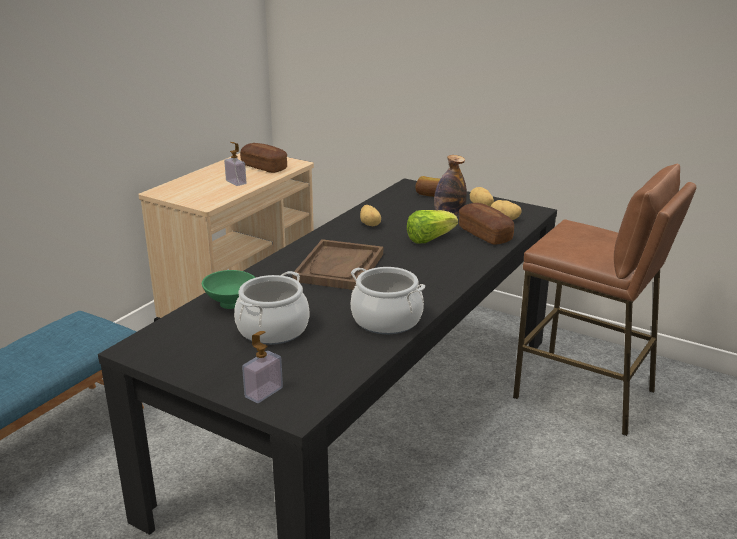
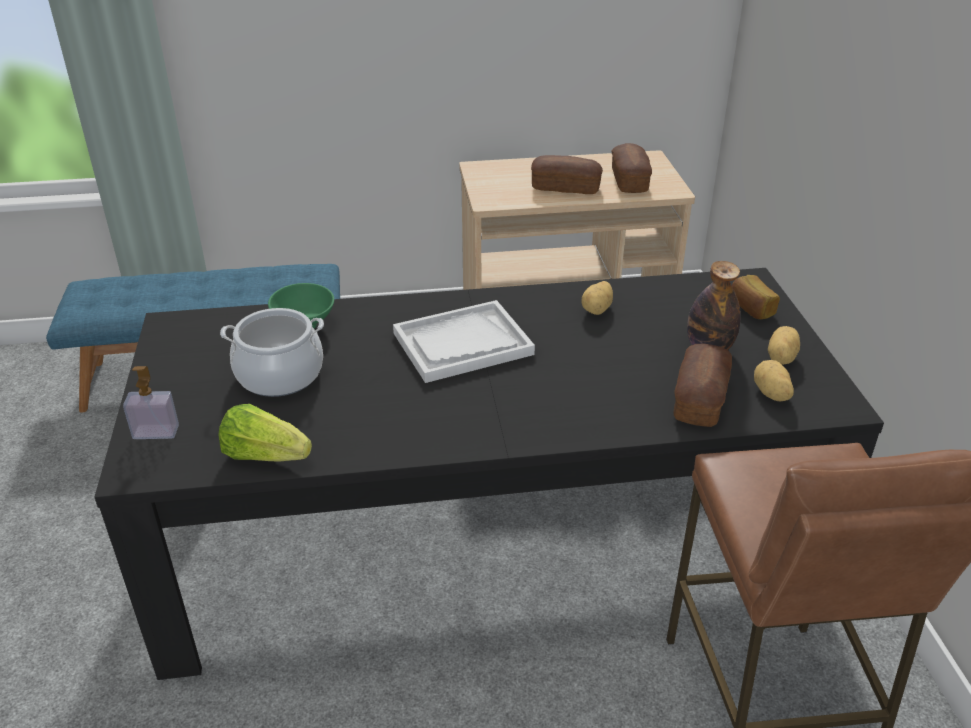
camera: 50 degrees right, 10 degrees up
(236, 182) = (565, 187): soap dispenser -> bread
(339, 267) = (462, 344): brown tray -> white tray
(386, 320) = (379, 434): cooking pot -> none
(429, 239) = (621, 366): lettuce -> lettuce (264, 455)

